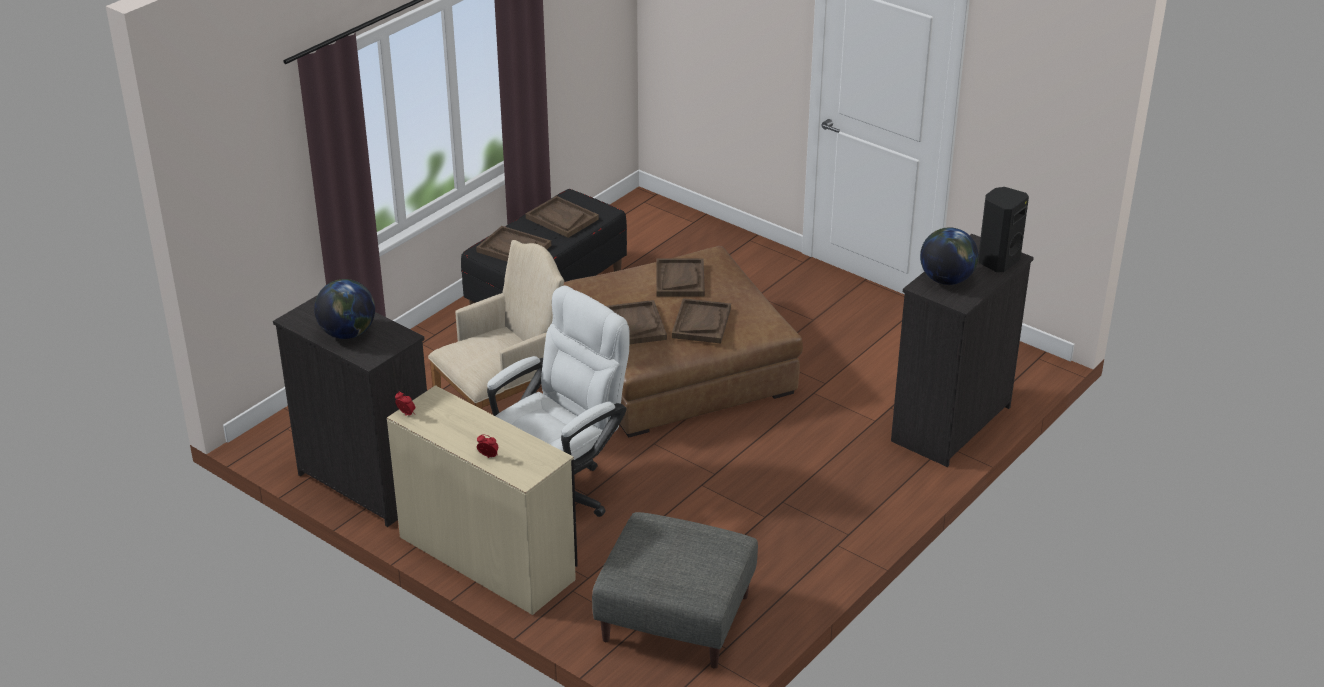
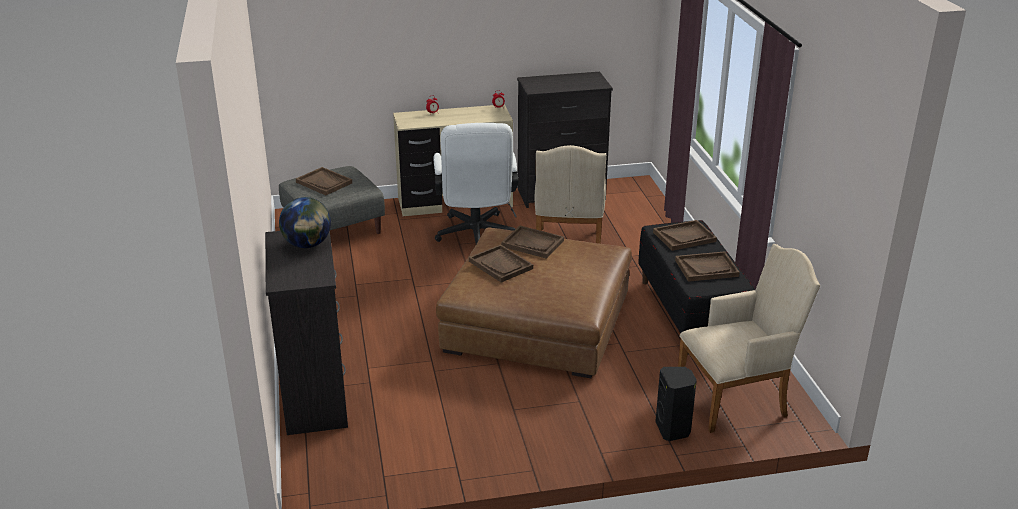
camera: 130 degrees right, 5 degrees down
(348, 333) = (559, 81): globe -> none
(653, 232) = (737, 400): none -> beige armchair
(680, 279) = (564, 280): brown tray -> brown tray (324, 182)
(997, 261) = (288, 274): black speaker -> black speaker (673, 430)

